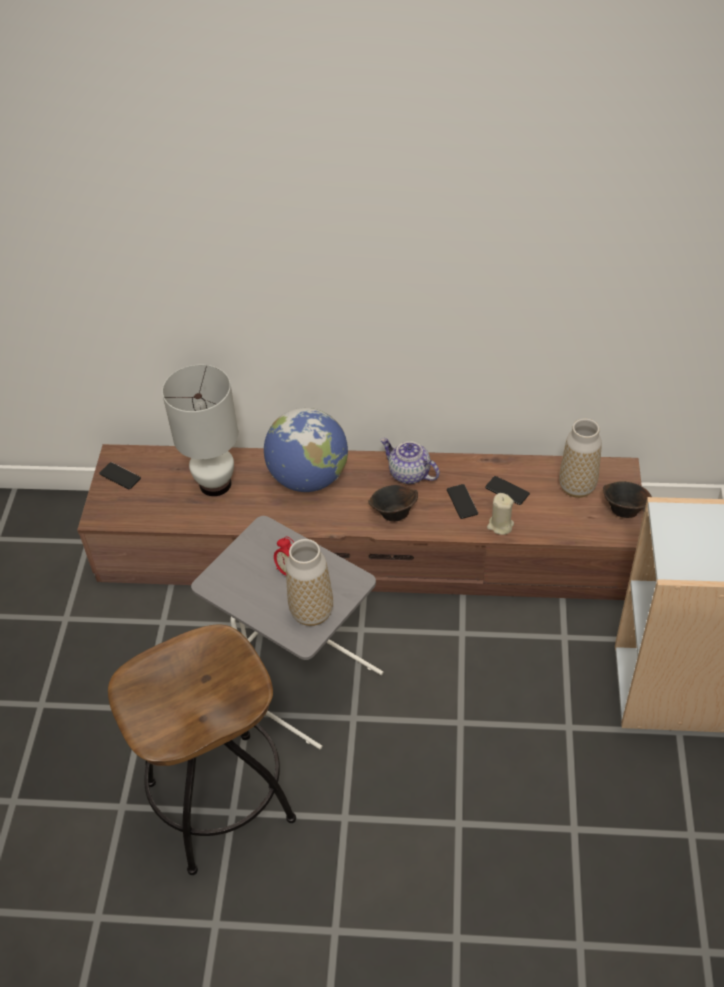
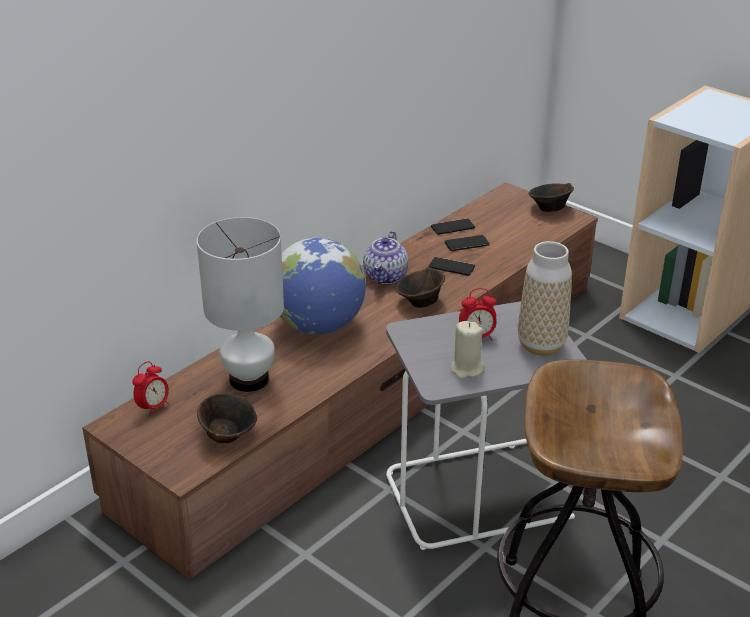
camera: 55 degrees left, 15 degrees down
(120, 476) = (147, 434): phone -> phone (452, 227)
(147, 460) = (153, 407): none -> alarm clock
(150, 513) = (228, 435): none -> brown bowl
(408, 474) = (386, 276): teapot -> teapot turned 60 degrees counterclockwise
(500, 525) = (499, 262): beige candle -> beige candle (466, 369)
(577, 487) = (502, 216): vase -> none

